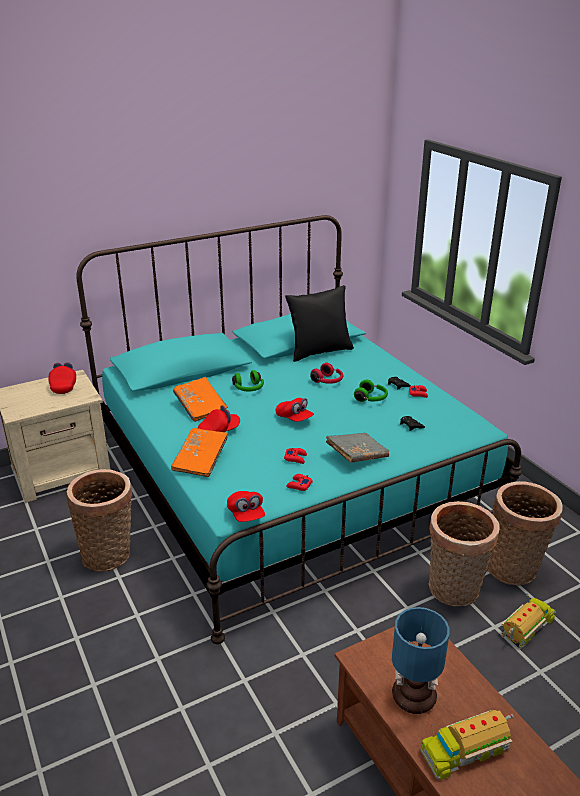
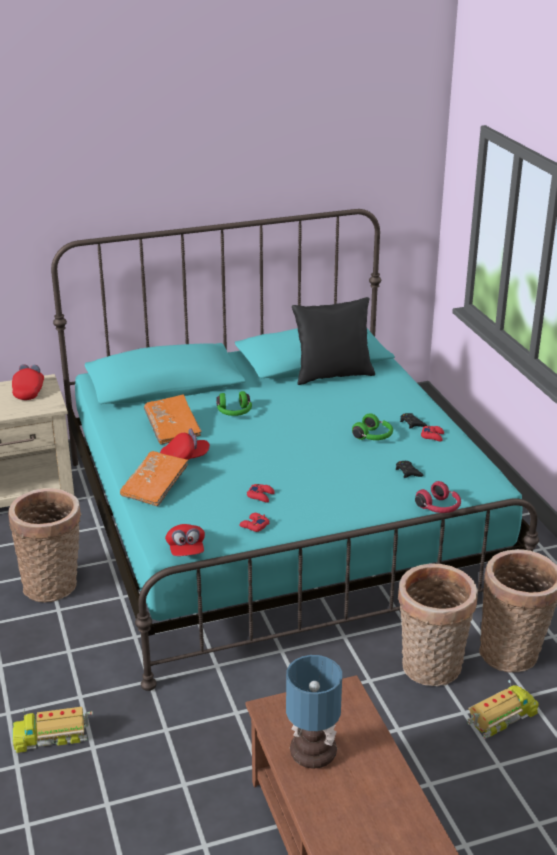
camera: 10 degrees right, 0 degrees up
(294, 418) = (275, 451): red cap -> none
(328, 381) = (330, 411): red headphones -> red headphones (439, 507)
(357, 455) = (331, 499): grey book -> none
(465, 749) = (348, 806): toy truck -> toy truck (51, 736)

